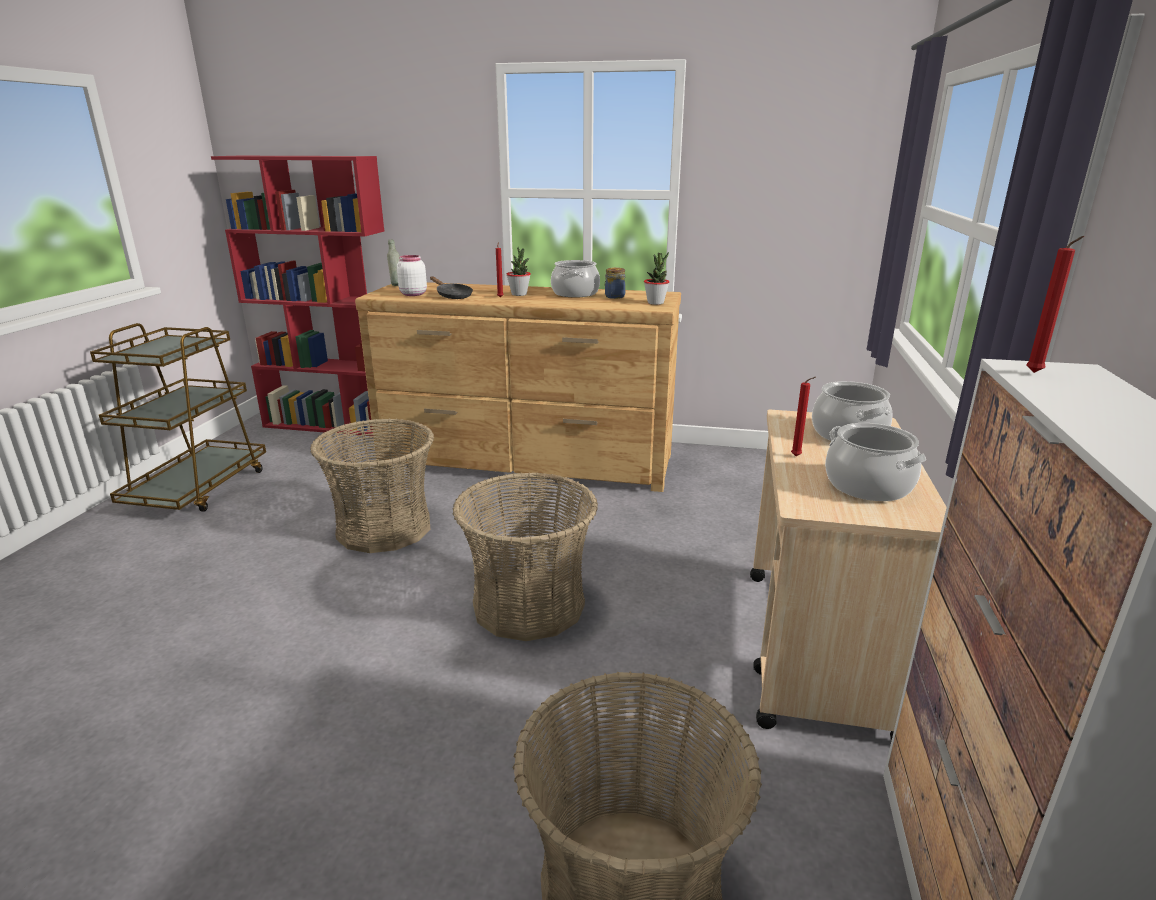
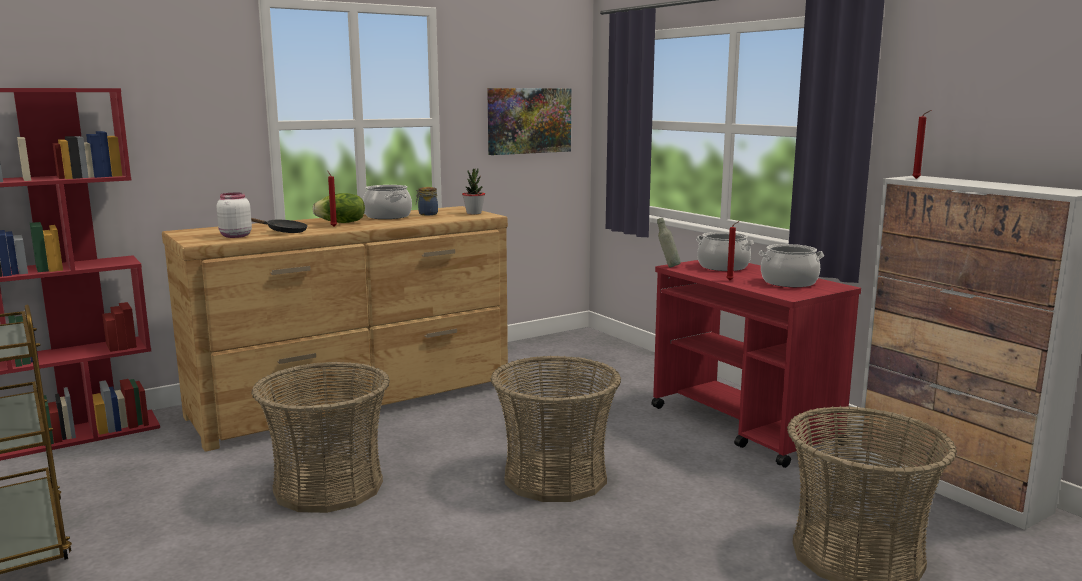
camera: 45 degrees left, 10 degrees down
(396, 285) = (180, 233): grey bottle -> grey bottle (667, 267)
(519, 294) = (341, 223): potted plant -> lettuce
(801, 197) = (529, 120): none -> picture
(816, 650) = (745, 426): beige cart -> red cart

